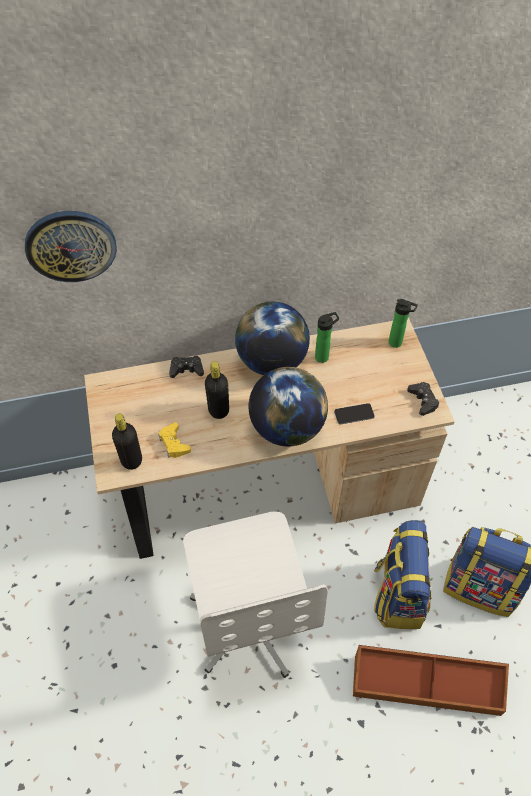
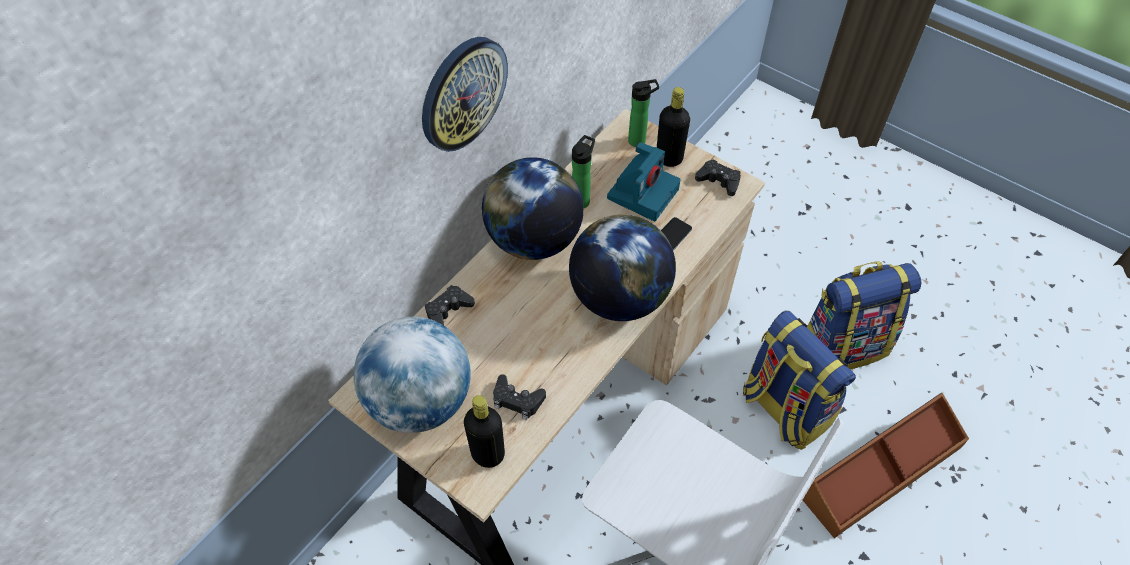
camera: 40 degrees left, 0 degrees up
(71, 245) = (281, 218): wall clock -> wall clock (462, 93)
(125, 408) = (420, 401): none -> globe
(174, 443) = (517, 400): yellow game controller -> black game controller
(218, 410) = (529, 329): black bottle -> black bottle (669, 158)
(366, 376) = (643, 192): none -> camera

